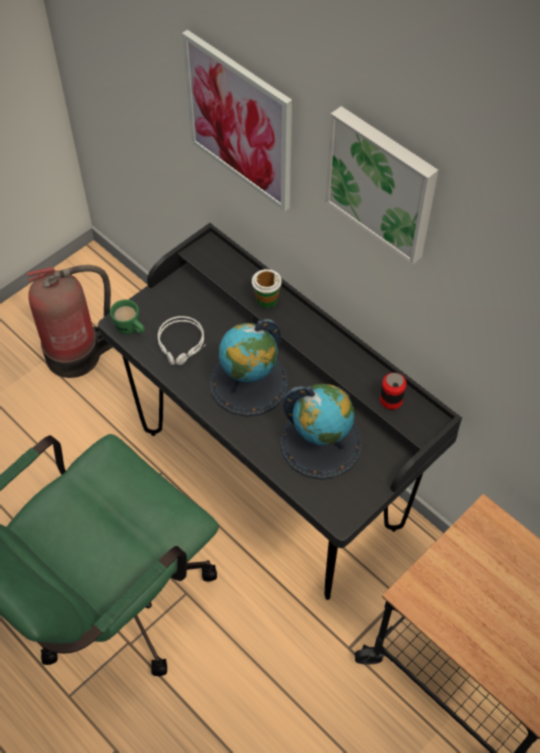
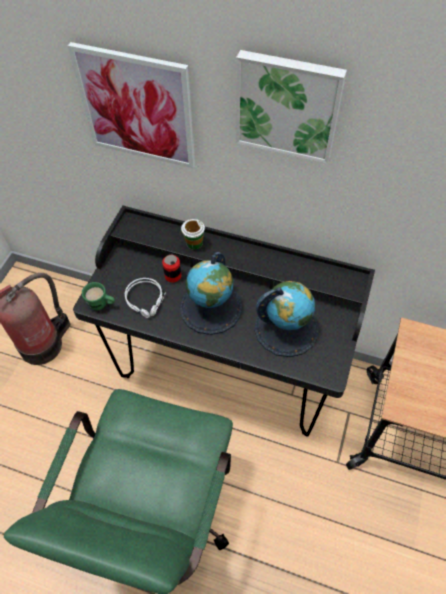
camera: 25 degrees left, 0 degrees up
(391, 400) = (321, 277): can -> can (173, 276)

